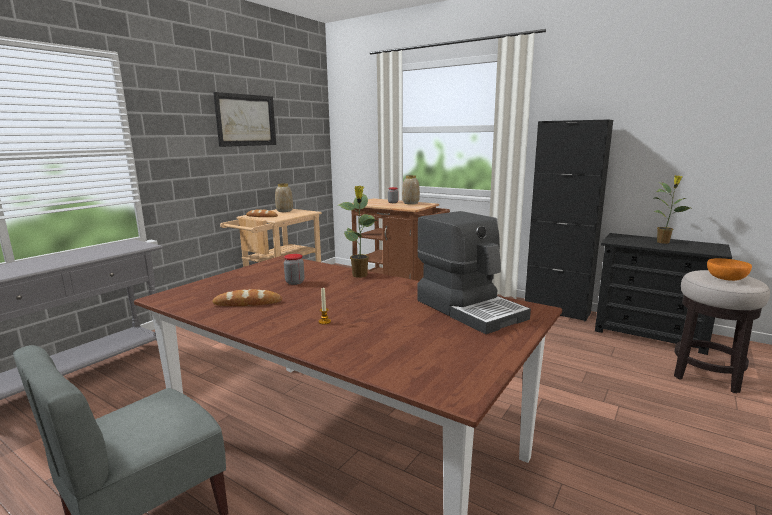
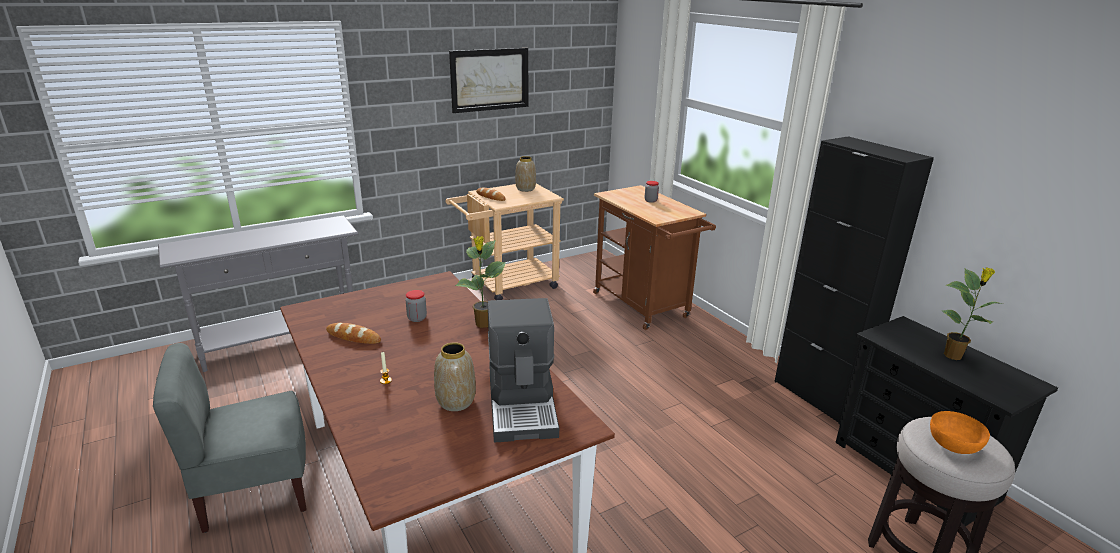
camera: 25 degrees right, 10 degrees up
(410, 203) = (670, 206): vase -> vase (456, 401)

